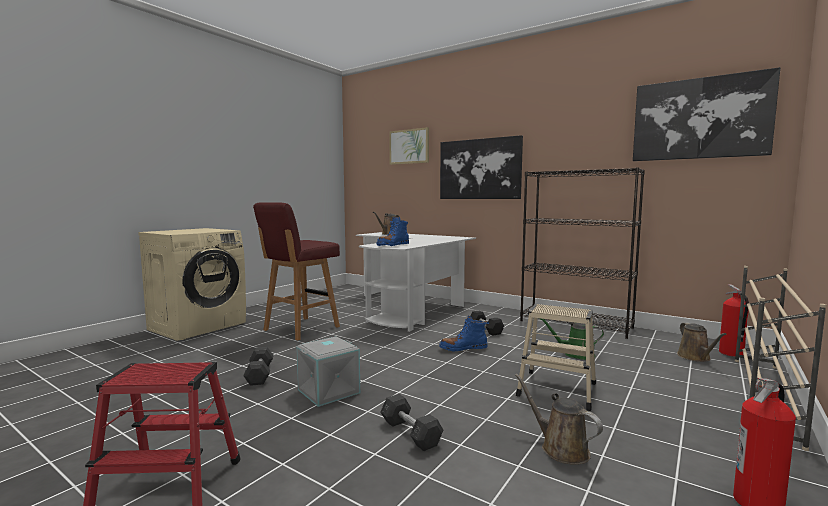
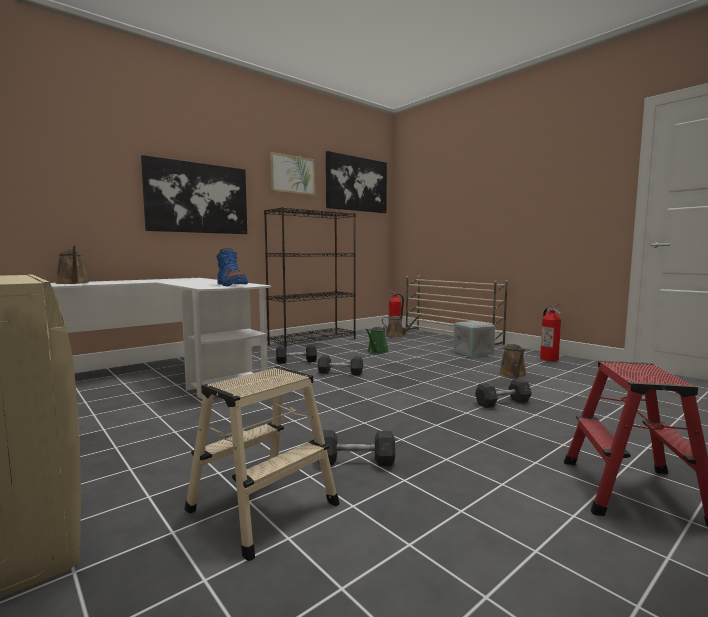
camera: 75 degrees left, 0 degrees up
(300, 329) = (170, 437): red stool -> none
(329, 392) = (423, 425): grey storage box -> grey storage box (474, 352)
(409, 146) = (78, 149): picture -> picture (292, 175)
(463, 348) = (340, 373): blue boot -> grey dumbbell
(557, 389) = (434, 363): beige step ladder -> beige step ladder (263, 506)
(560, 448) = (513, 375): brown watering can -> brown watering can turned 60 degrees counterclockwise

